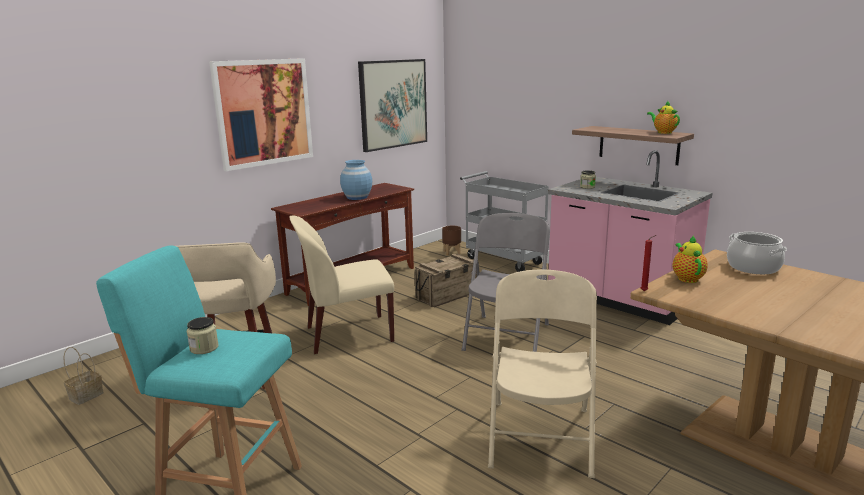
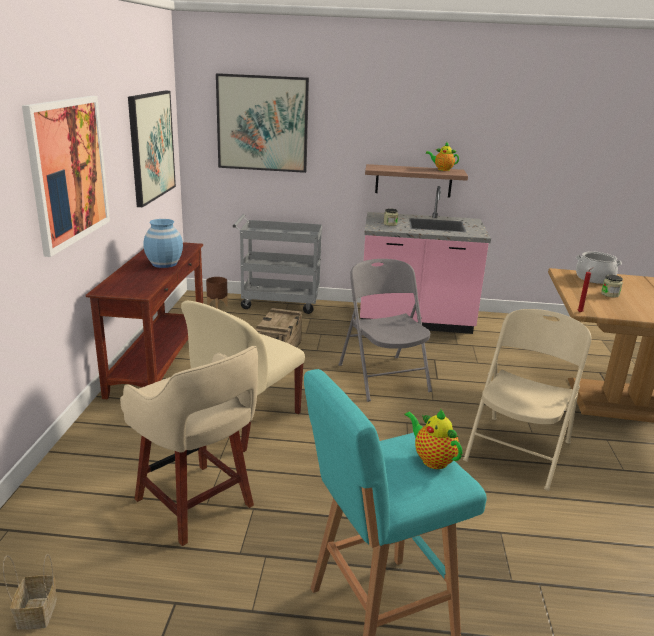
camera: 40 degrees left, 5 degrees up
(204, 348) = (396, 472): jar -> jar (610, 294)
(504, 86) = (262, 123): none -> picture
(541, 437) = (518, 451): beige chair -> beige chair turned 60 degrees clockwise
(687, 278) = (580, 295): teapot -> teapot (432, 459)

